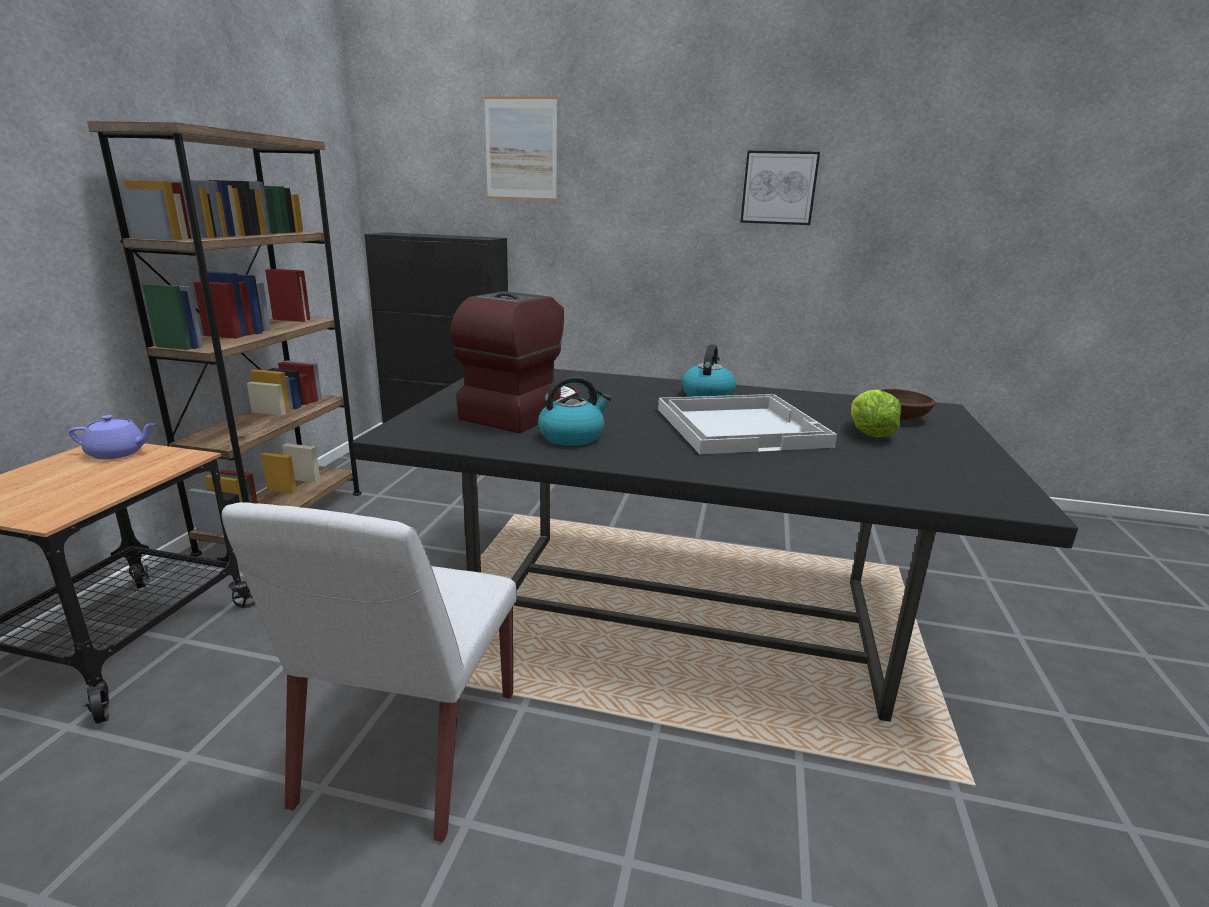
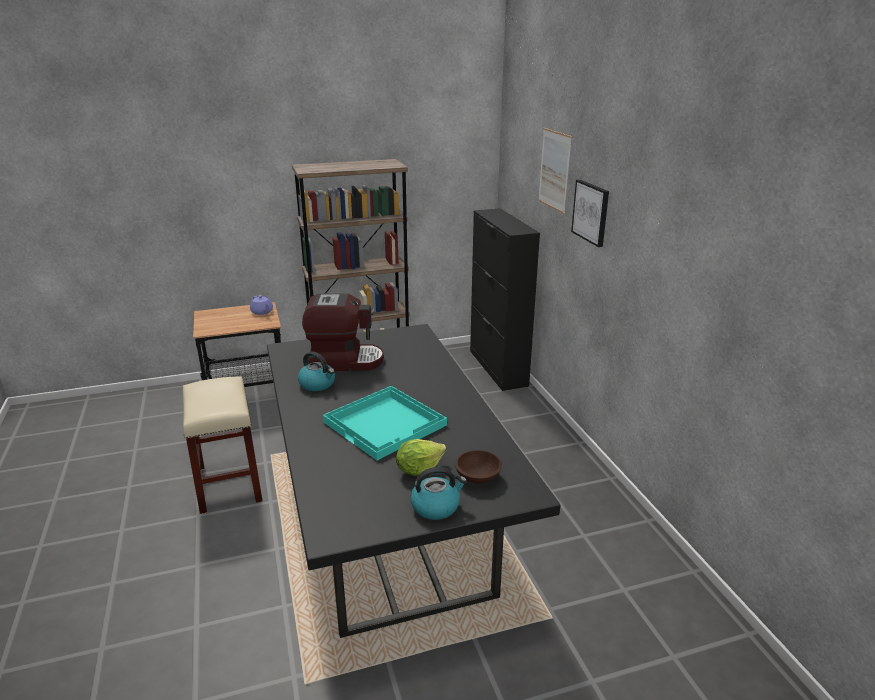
camera: 60 degrees right, 5 degrees up
(409, 749) = (228, 483): white chair -> beige stool
(707, 395) = (443, 399): kettle -> kettle (436, 506)
(741, 426) = (386, 423): white tray -> turquoise tray
(779, 188) = (673, 252): picture -> picture (591, 212)

